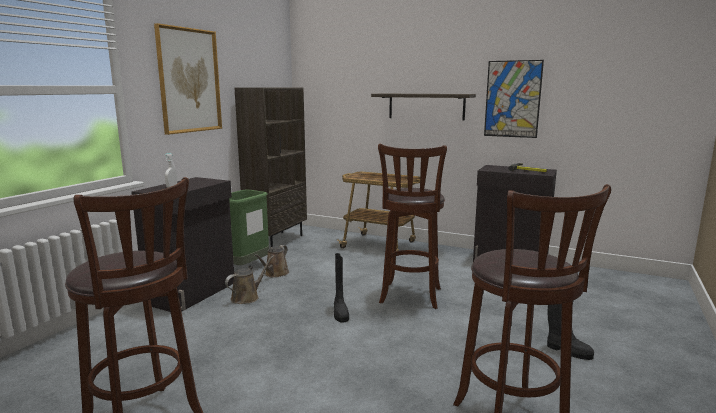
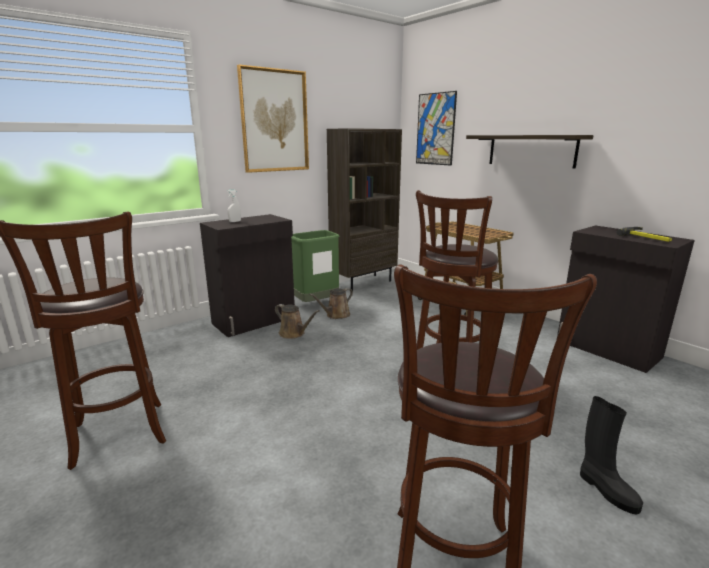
camera: 25 degrees right, 5 degrees up
(247, 297) = (294, 333): brown watering can -> brown watering can turned 60 degrees clockwise
(340, 313) = (363, 368): black boot -> none
(512, 99) = (643, 141): picture -> picture (435, 129)

